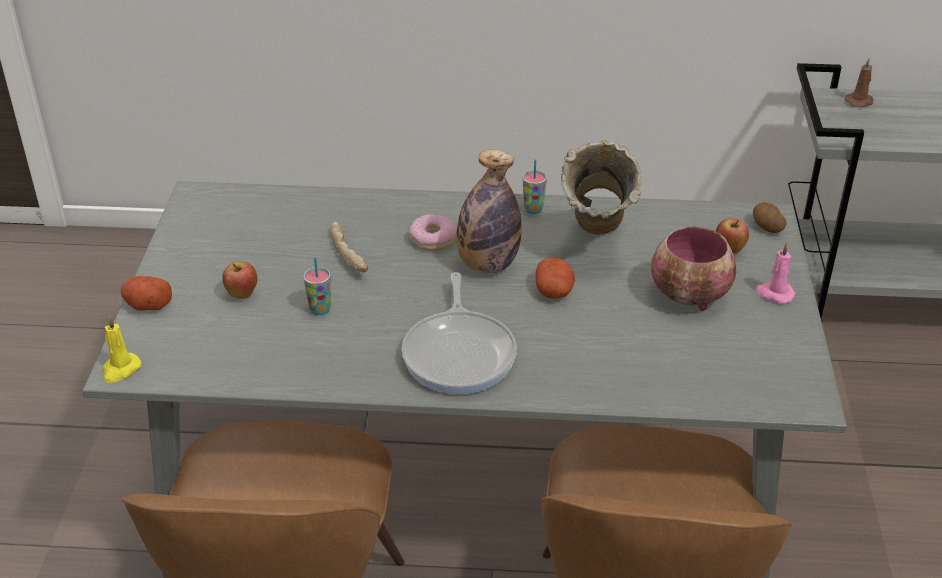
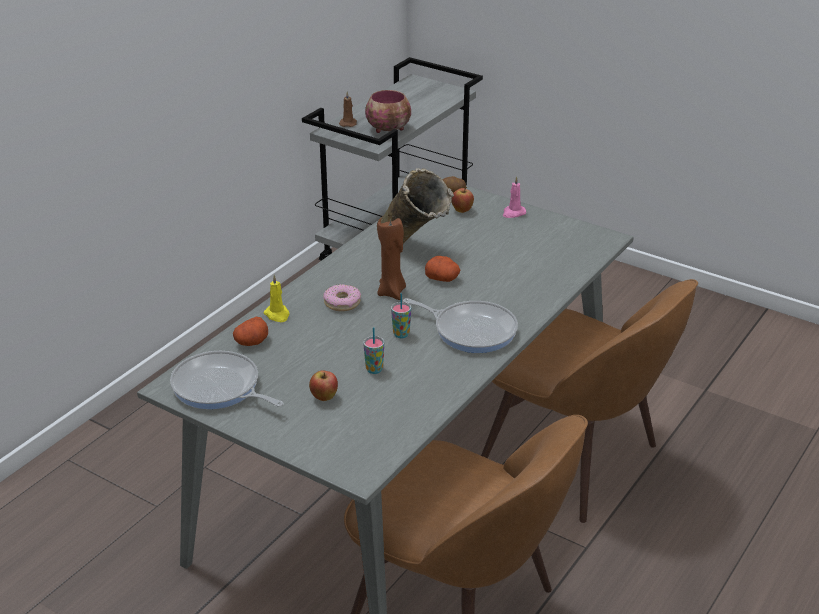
camera: 60 degrees left, 5 degrees down
(120, 369) = (359, 474): yellow candle -> yellow candle (277, 315)
(147, 305) = (291, 444): potato -> potato (251, 342)
(214, 223) = (219, 388): none -> frying pan
(349, 255) = (324, 340): bread -> none
(487, 264) = (392, 292): bottle -> brown candle
(533, 209) = (351, 257): cup -> cup (401, 334)
(691, 297) = (492, 238): bowl -> bowl (389, 129)

